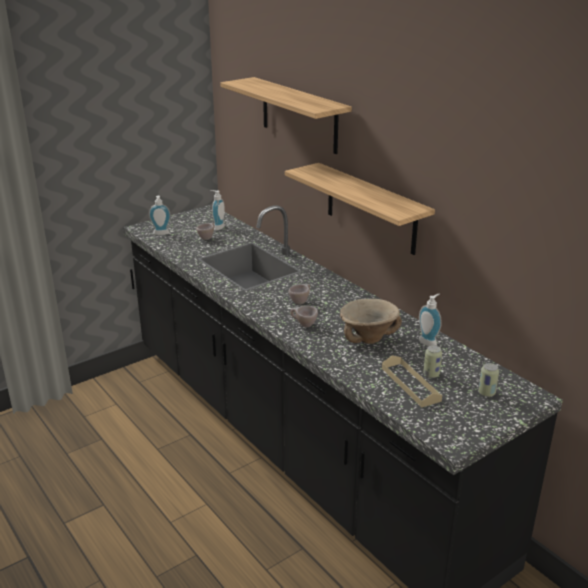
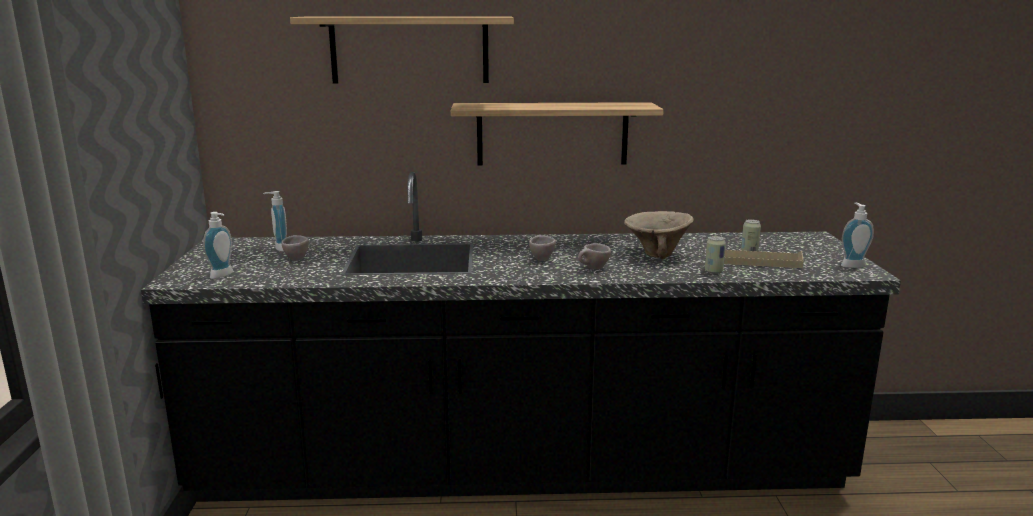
camera: 55 degrees left, 10 degrees down
(429, 341) = (691, 239): soap dispenser -> soap dispenser (851, 264)
(486, 393) = (797, 245): can -> can (713, 271)

